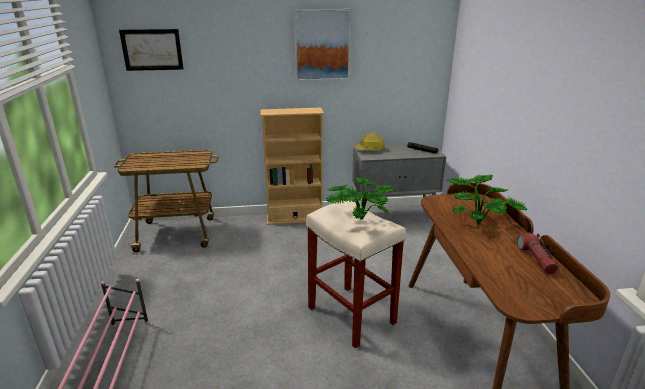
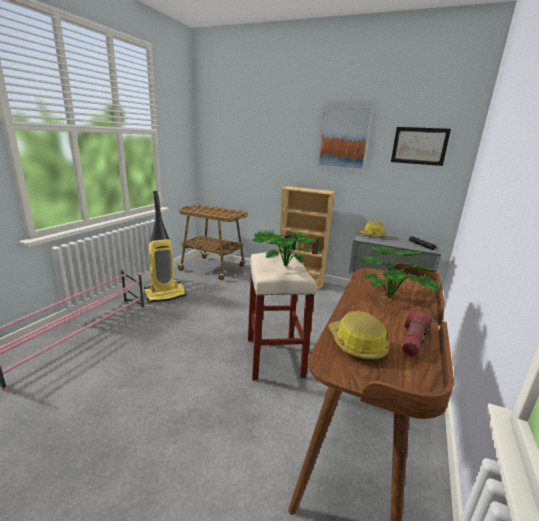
camera: 30 degrees right, 5 degrees down
(152, 49) = (223, 133): picture -> picture (419, 146)
(156, 293) = (165, 295): none -> vacuum cleaner
(511, 280) = (356, 344): none -> hard hat

